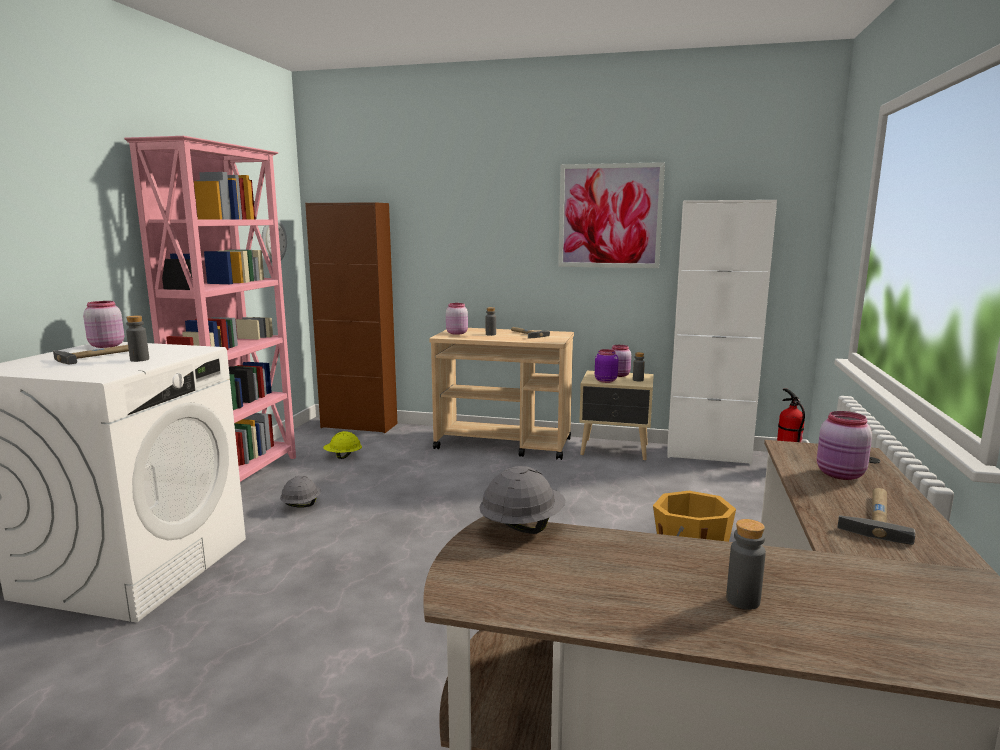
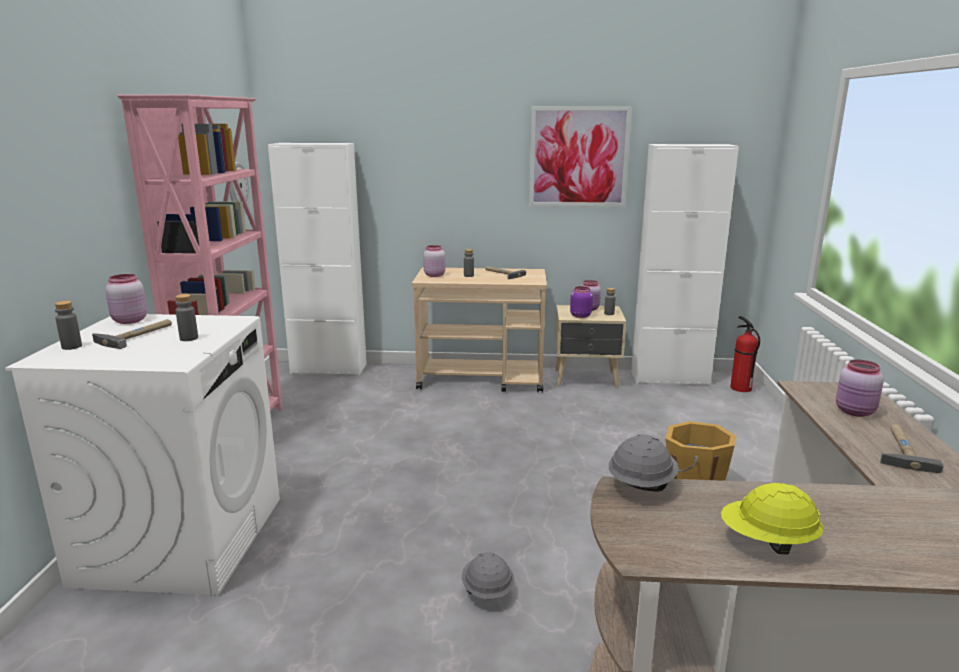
camera: 10 degrees left, 5 degrees up
(301, 505) = (316, 459): grey hard hat -> grey hard hat (487, 591)
(343, 456) = (330, 404): yellow hard hat -> yellow hard hat (767, 542)
(359, 425) = (329, 368): brown cabinet -> white cabinet
(743, 600) = (850, 535): grey bottle -> grey bottle (72, 347)

